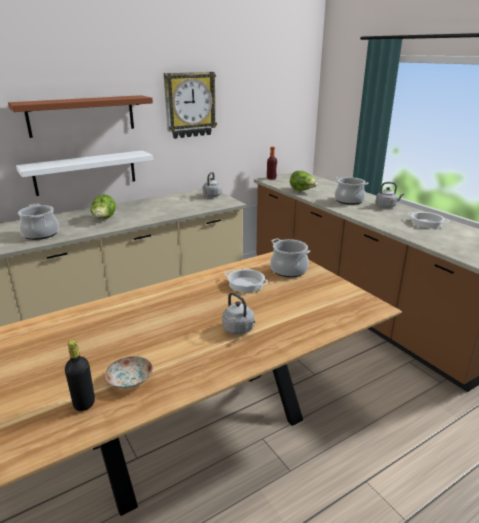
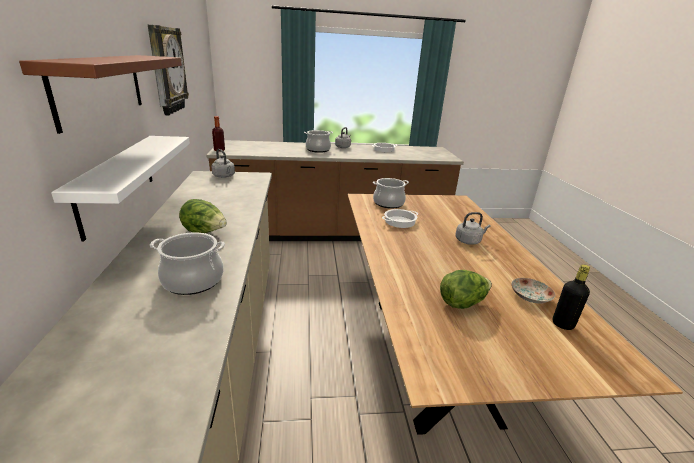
camera: 65 degrees left, 0 degrees up
(302, 190) = (272, 152): lettuce -> lettuce (462, 303)

